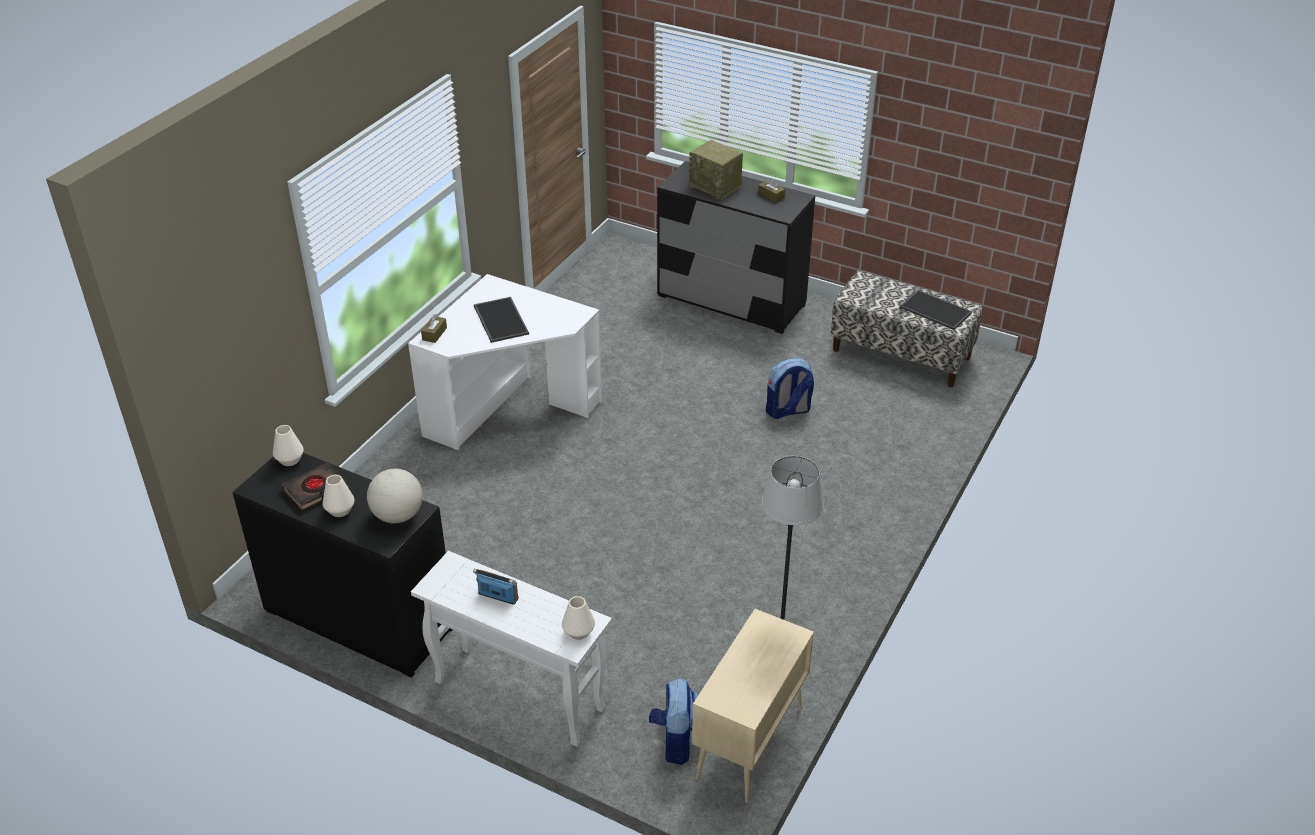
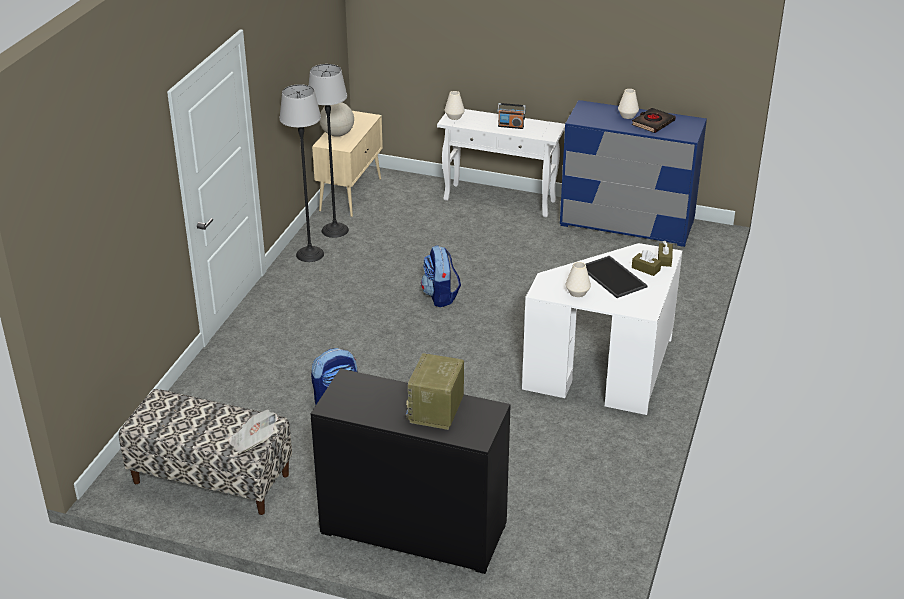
camera: 170 degrees right, 5 degrees down
(290, 460) = (686, 135): white vase -> white vase (577, 292)
(359, 619) = (627, 223): black dresser -> blue dresser
(398, 515) = (588, 116): globe -> globe (337, 134)
(676, 741) = (395, 191): backpack -> backpack (440, 296)
(716, 187) = (436, 411): radio -> radio turned 105 degrees counterclockwise
(771, 196) = (365, 405): brown tissue box -> brown tissue box (645, 269)
(815, 618) = (310, 254): none -> floor lamp
(862, 284) = (253, 441): none -> newspaper
(936, 310) = (173, 418): tray -> none

